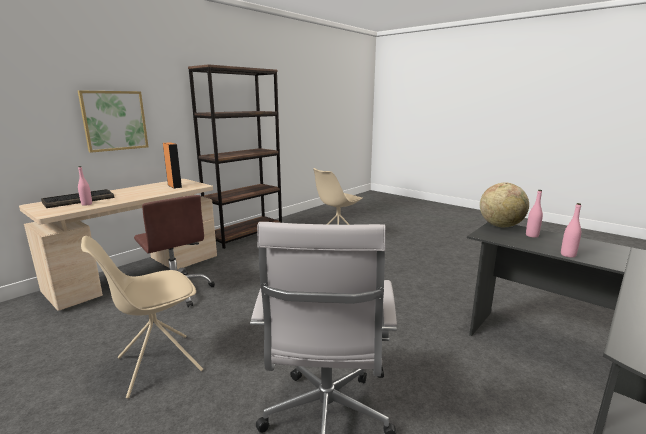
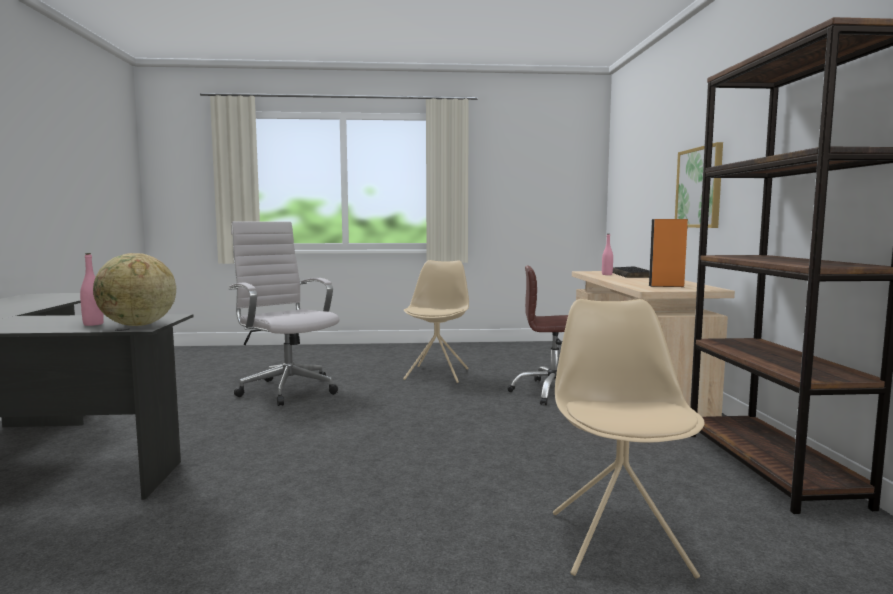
camera: 135 degrees right, 10 degrees down
(568, 255) = (65, 316): pink bottle -> none

